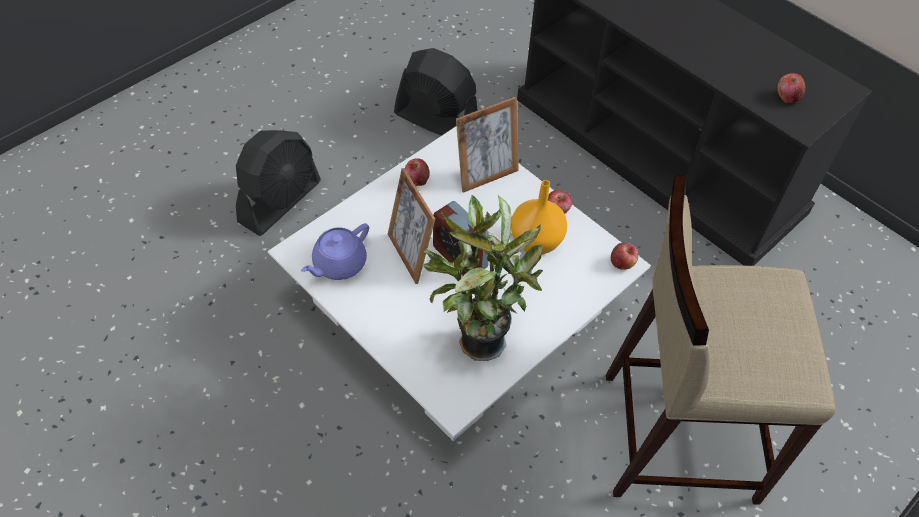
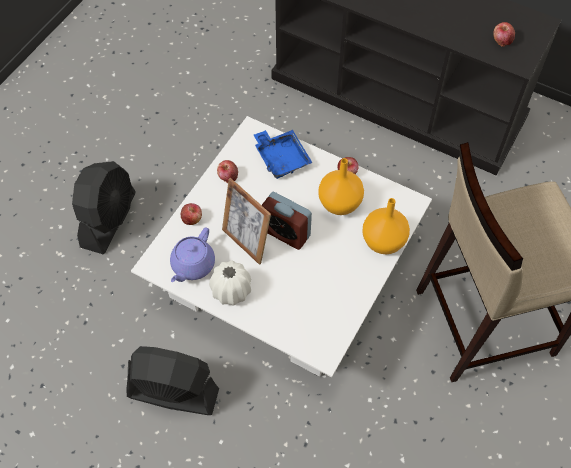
camera: 15 degrees left, 5 degrees up
(372, 304) = (231, 291): none -> white vase
(436, 120) = (212, 114): black fan -> black fan (173, 393)
(477, 339) = (322, 296): potted plant -> none
(486, 175) = (281, 158): picture frame -> blue tray
(574, 299) = (384, 242): none -> orange vase
(622, 263) = (410, 203): apple -> apple (192, 219)

